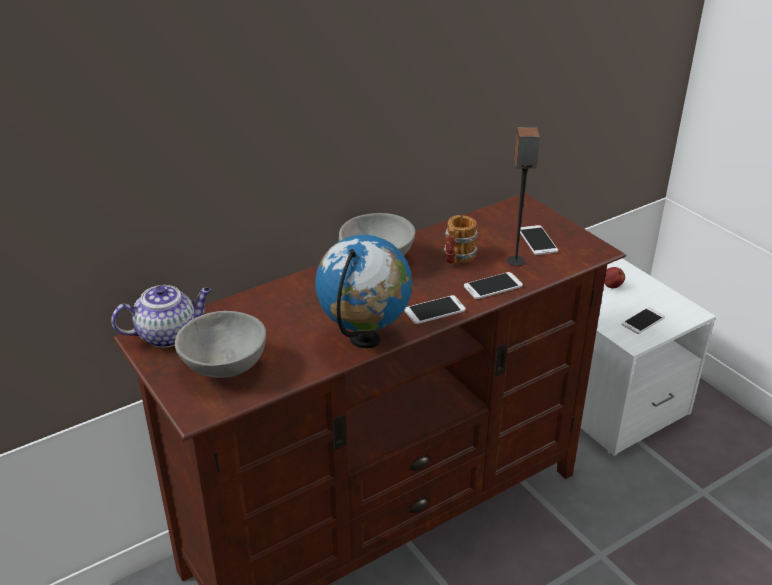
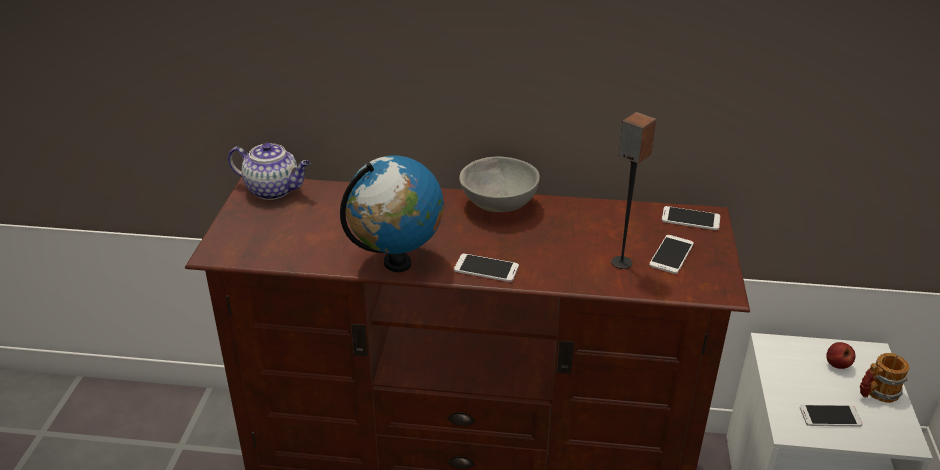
camera: 40 degrees right, 0 degrees up
(224, 369) = (273, 232): grey bowl -> none
(457, 258) = (570, 235): mug -> mug (876, 393)
(493, 286) = (567, 274): phone -> phone (690, 219)

